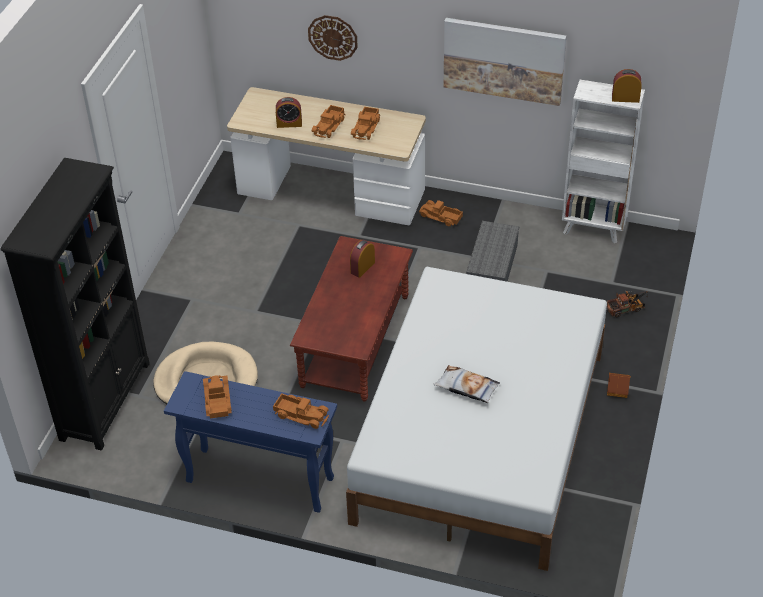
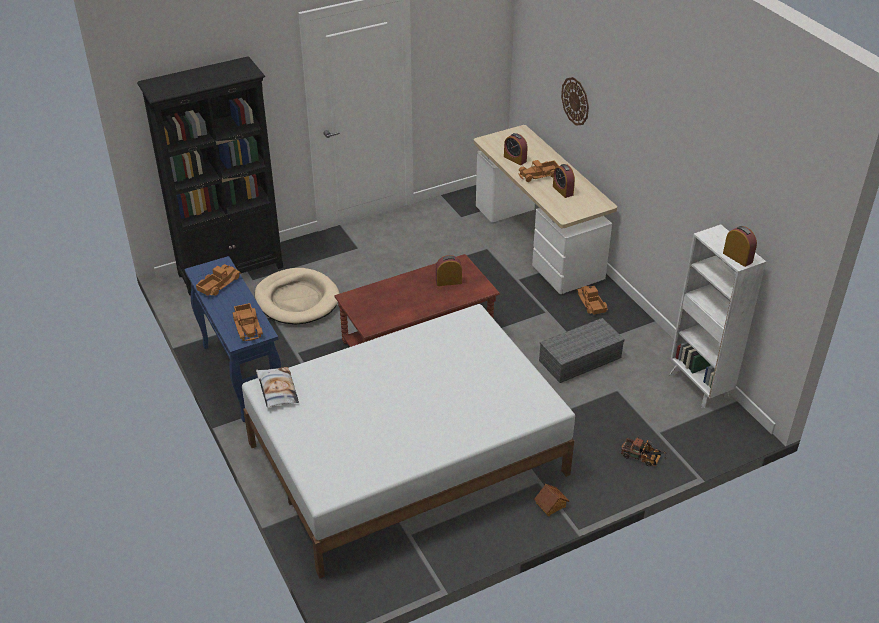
camera: 45 degrees right, 5 degrees down
(366, 128) = (563, 190): toy truck -> alarm clock
(466, 388) = (384, 395): pillow -> pillow (277, 390)
(504, 60) = (674, 177): picture -> none

